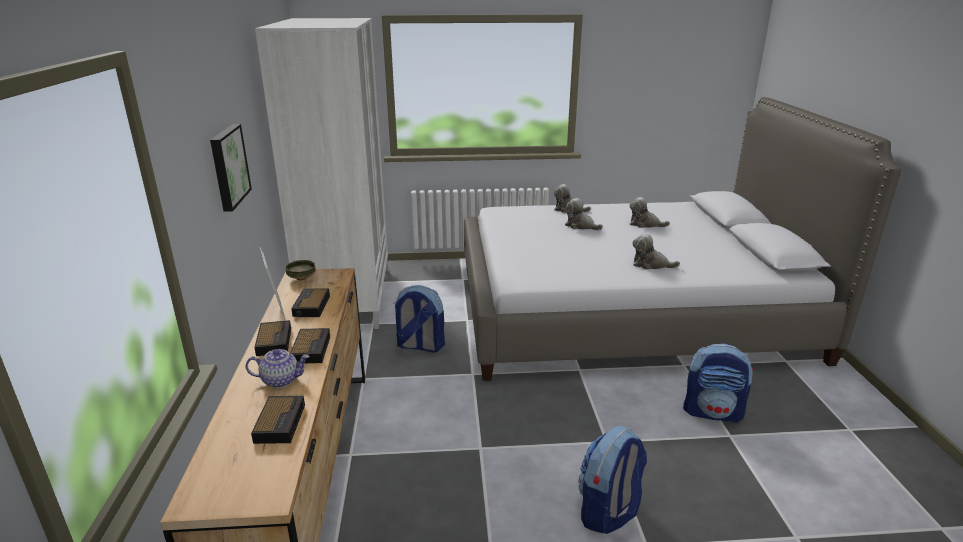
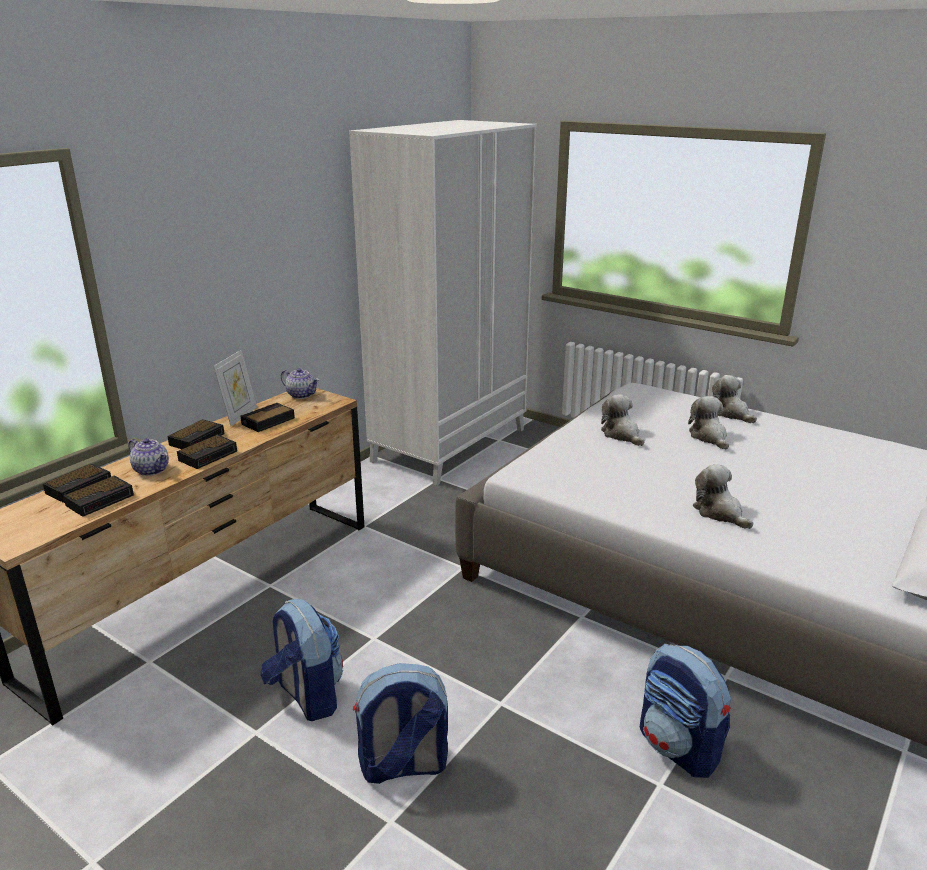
camera: 40 degrees right, 0 degrees up
(227, 166) = (249, 266): picture -> none
(235, 423) = (80, 487): none -> alarm clock
(301, 278) = (301, 395): bowl -> teapot
(419, 346) = (451, 518): backpack -> backpack (306, 696)
(645, 224) = (809, 463): plush toy -> plush toy (622, 435)

